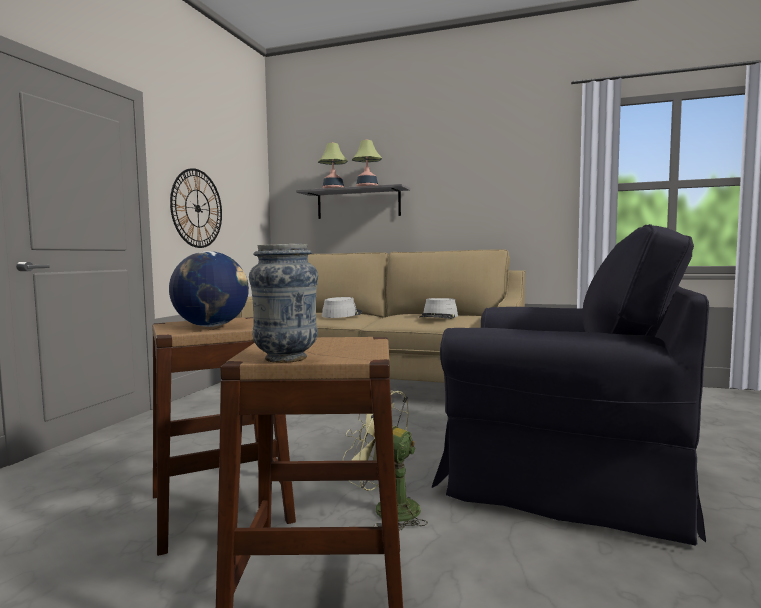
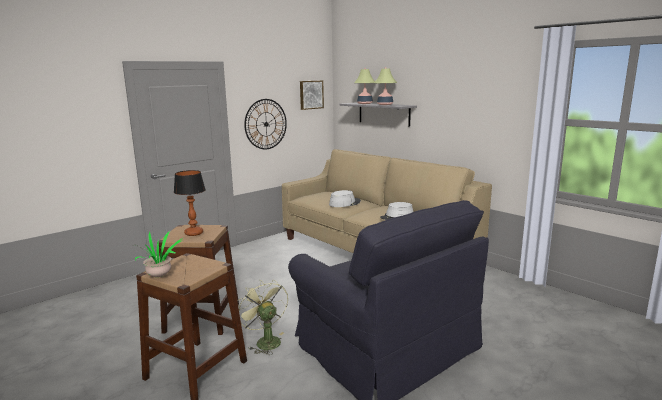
camera: 30 degrees right, 10 degrees up
(211, 326) = (194, 233): globe -> table lamp
(247, 179) = (311, 94): none -> picture
(286, 358) = (160, 275): vase -> potted plant

